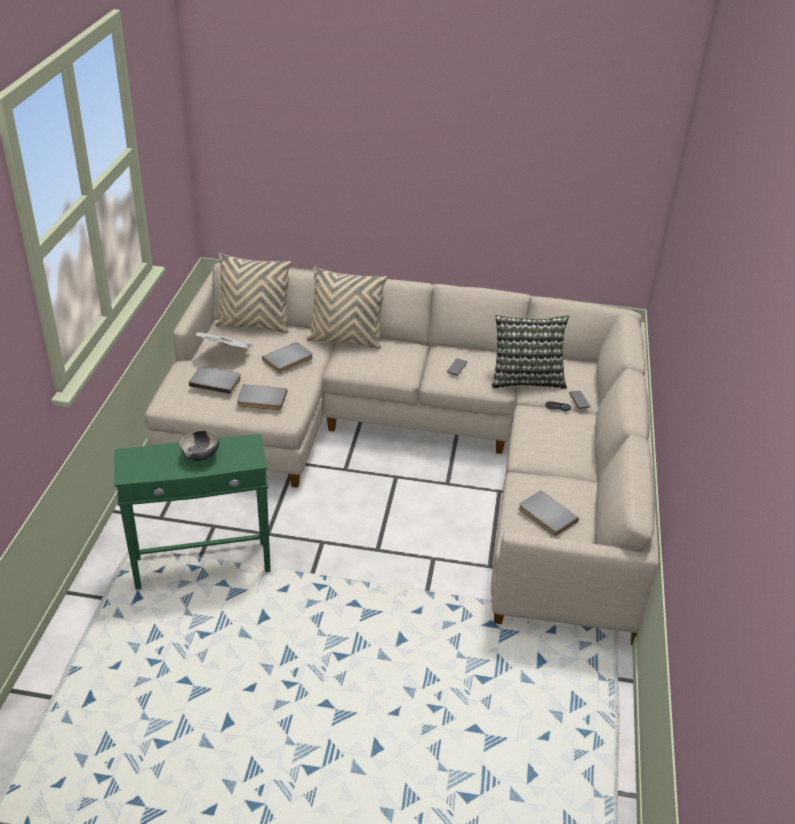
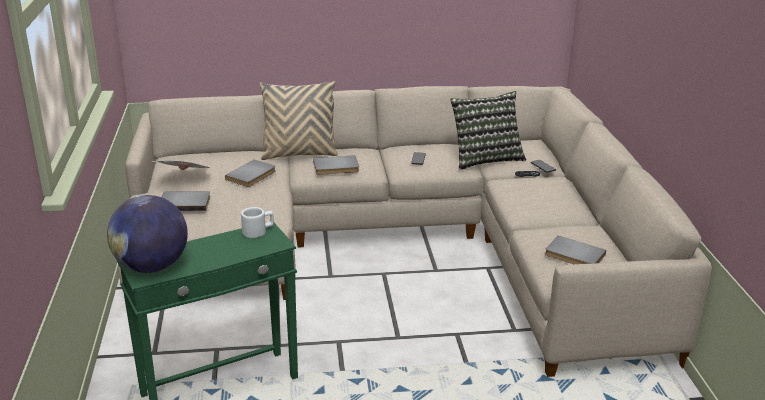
camera: 15 degrees left, 10 degrees down
(138, 464) = (152, 266): none -> globe
(200, 456) = (218, 249): bowl -> none
(243, 443) = (258, 231): none -> white mug
(254, 325) = (201, 155): beige pillow -> none
(261, 400) = (240, 211): grey book -> grey book (336, 167)

